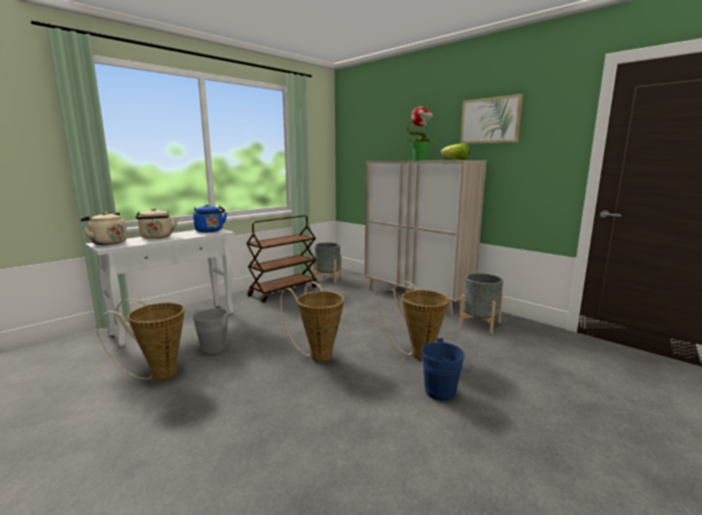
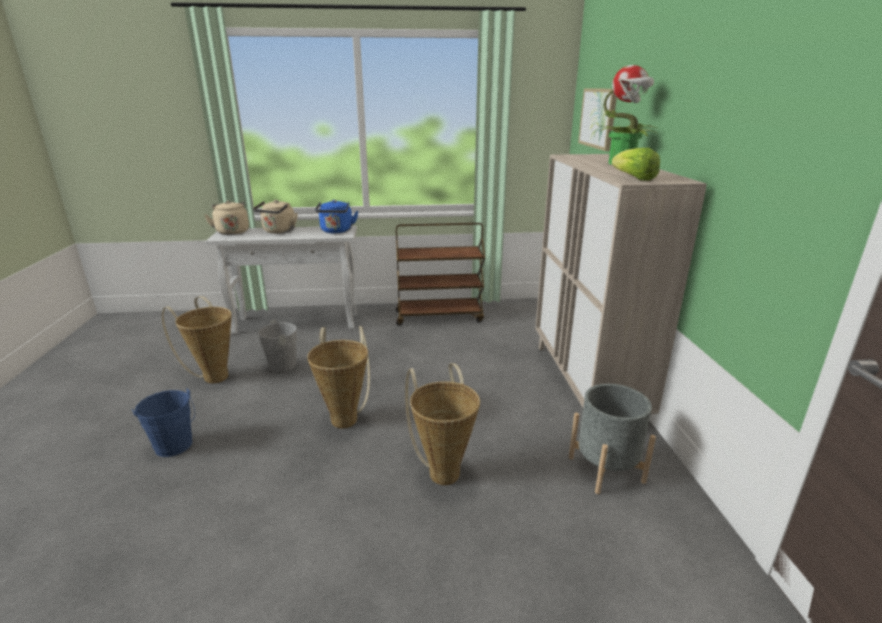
camera: 40 degrees right, 10 degrees up
(328, 278) = (514, 314): grey planter -> none
(444, 392) = (384, 539): blue bucket -> blue bucket (175, 447)
(490, 120) = (730, 101): picture -> picture (598, 118)

